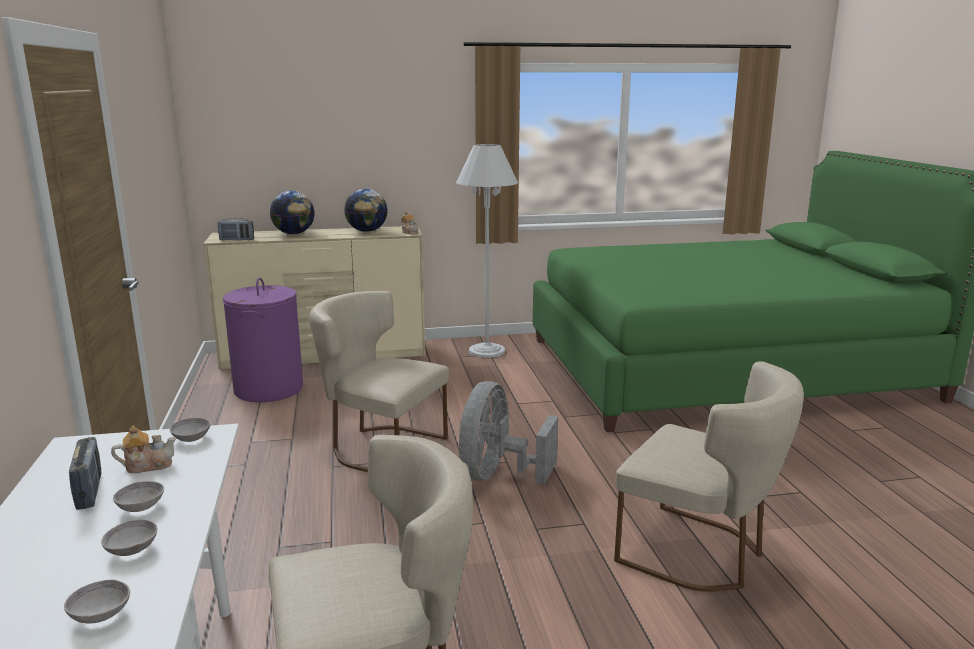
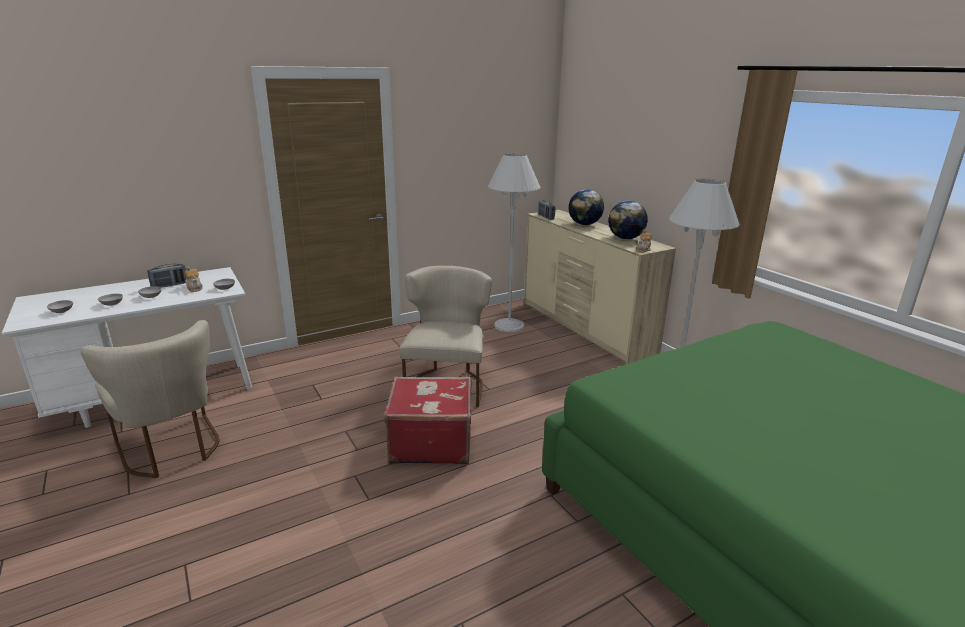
camera: 70 degrees right, 5 degrees up
(269, 389) = (509, 326): purple laundry basket -> white floor lamp
(497, 475) = (430, 442): grey fan -> red suitcase
(700, 554) = (334, 577): beige chair -> none

